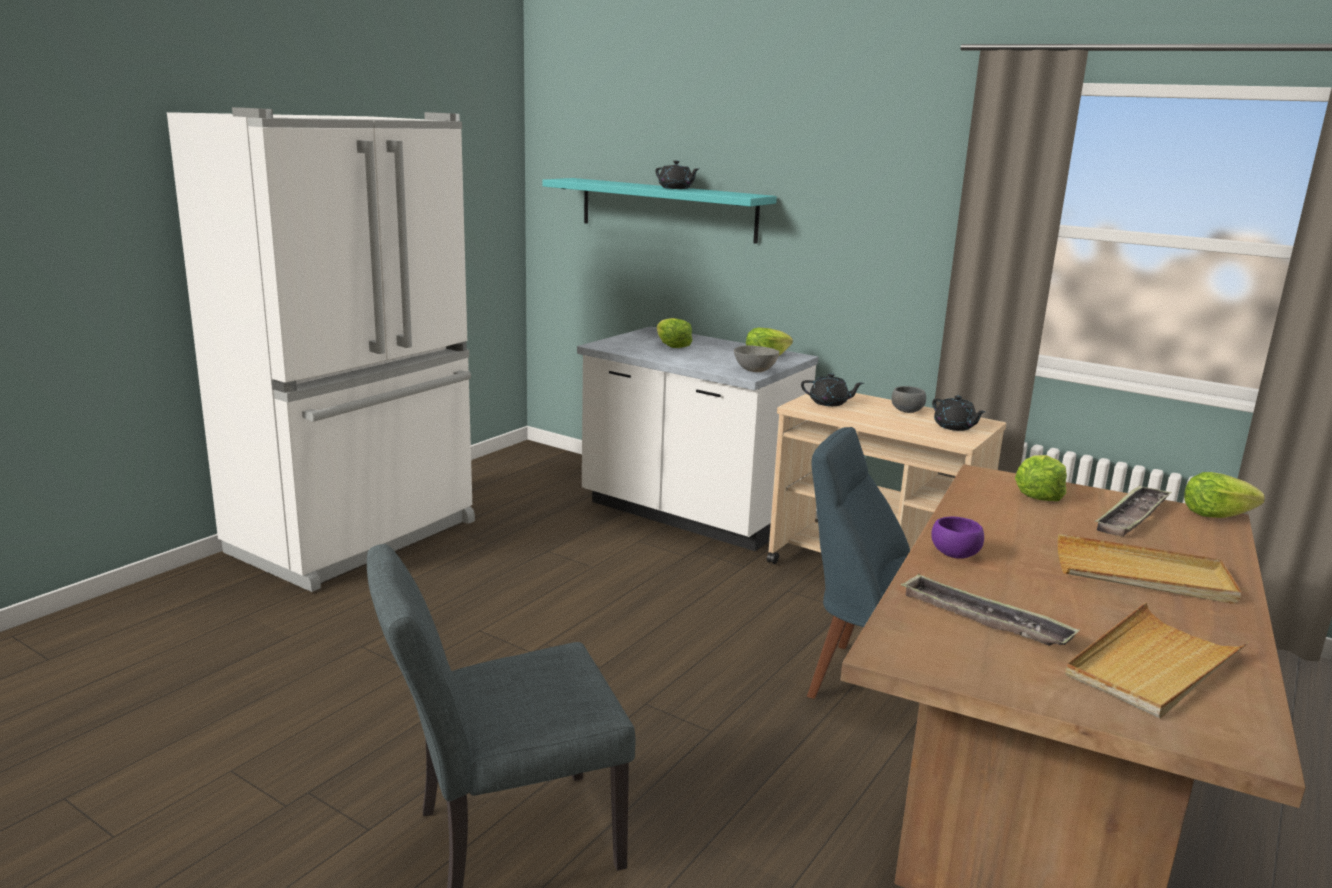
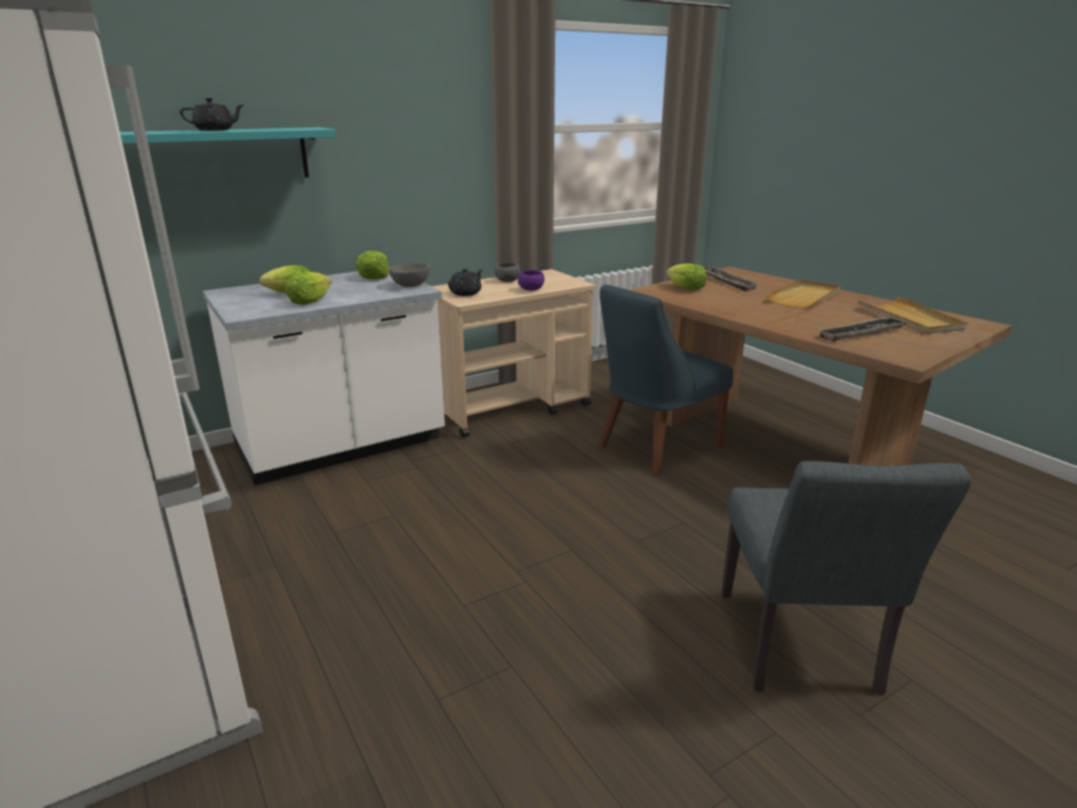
camera: 65 degrees left, 5 degrees up
(954, 427) = (551, 279): black teapot -> none
(955, 555) = (773, 321): purple bowl -> purple bowl (531, 290)
(1214, 515) = (729, 270): lettuce -> lettuce (309, 302)

